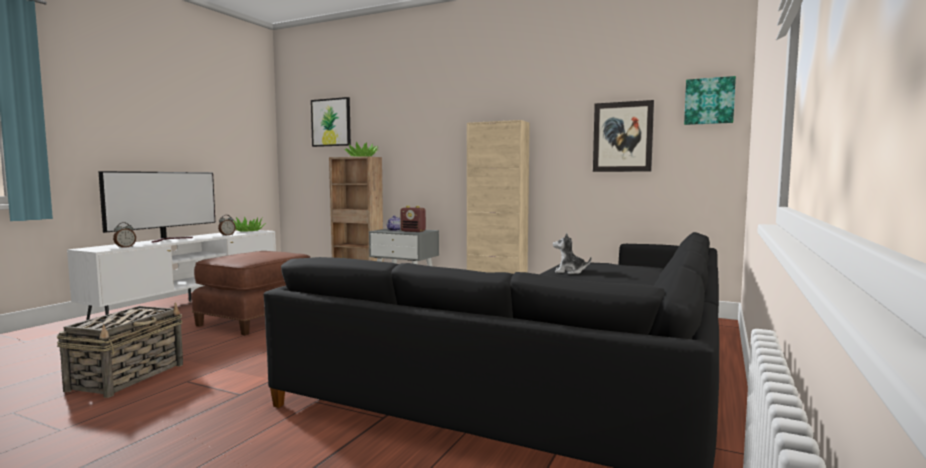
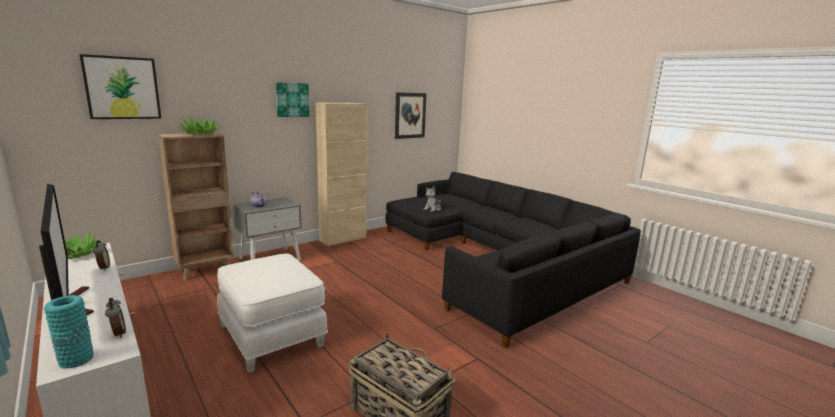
camera: 65 degrees left, 10 degrees up
(93, 248) = (76, 360): none -> turquoise vase
(257, 319) = (273, 335): brown ottoman -> white ottoman
(413, 231) = (281, 203): radio -> none
(709, 101) = (447, 96): picture -> picture (292, 99)

